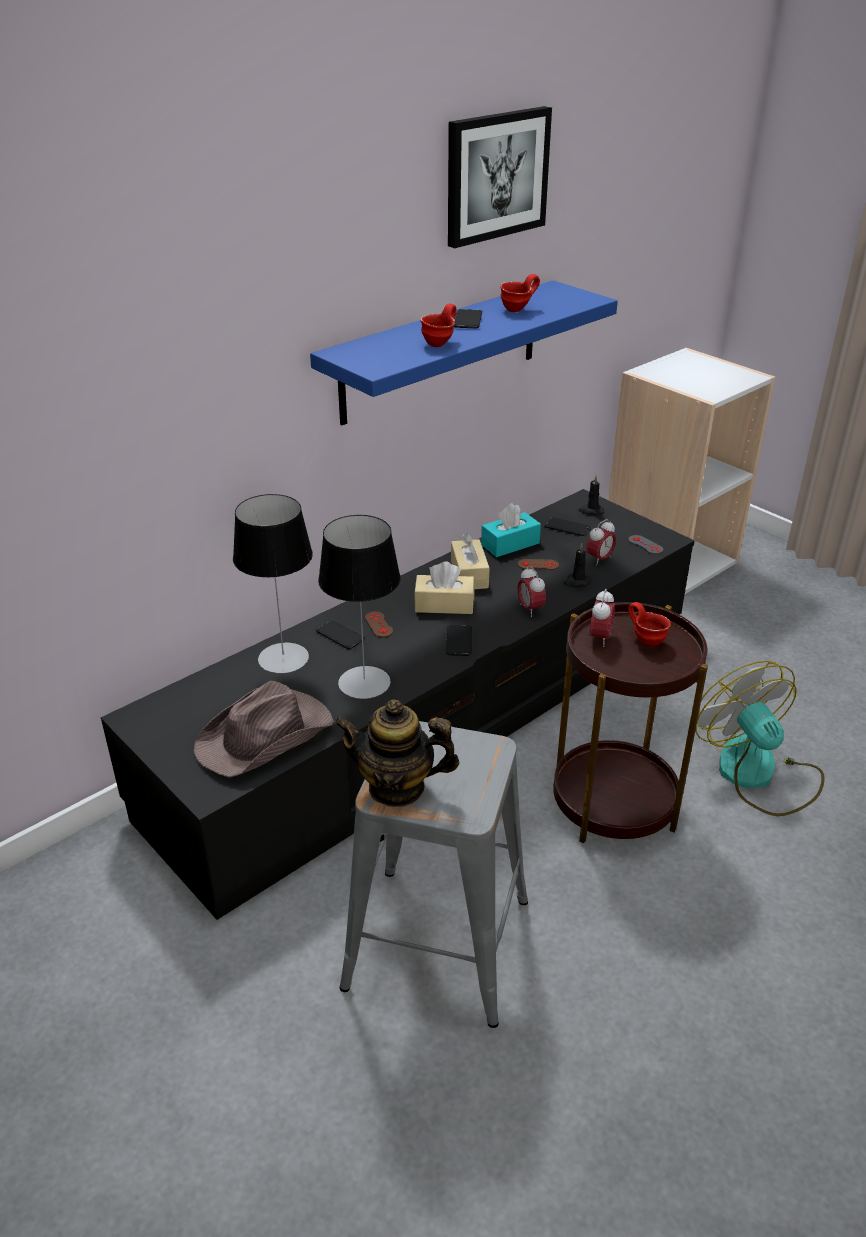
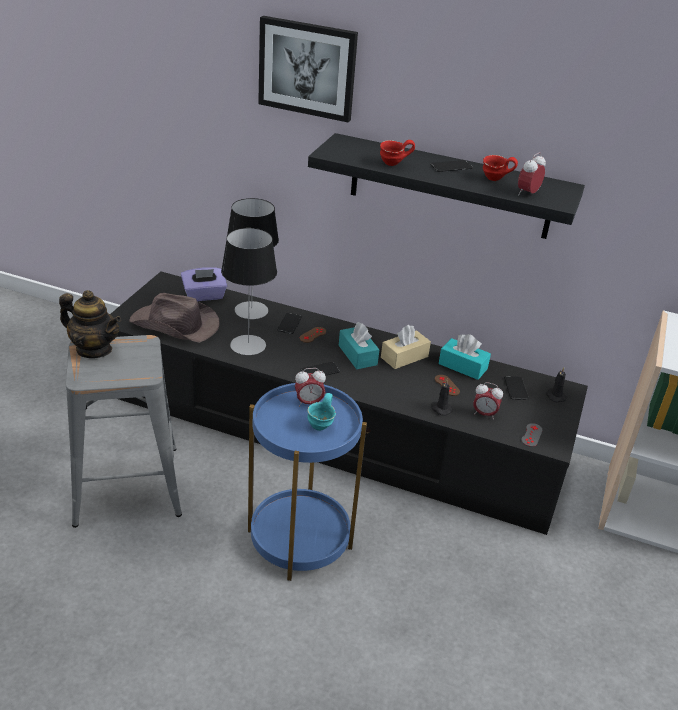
camera: 60 degrees right, 0 degrees up
(211, 690) = (204, 296): none -> purple tissue box
(397, 787) = (94, 349): teapot -> teapot turned 135 degrees clockwise
(441, 351) = (450, 187): blue shelf -> black shelf
(444, 604) = (357, 355): beige tissue box -> turquoise tissue box
(496, 175) = (529, 72): picture -> picture (307, 68)
(530, 609) = (384, 394): alarm clock -> alarm clock (527, 194)
(613, 802) = (299, 539): brown side table -> blue side table
(647, 640) = (322, 425): red mug -> turquoise mug
(757, 775) = (387, 622): fan -> none

